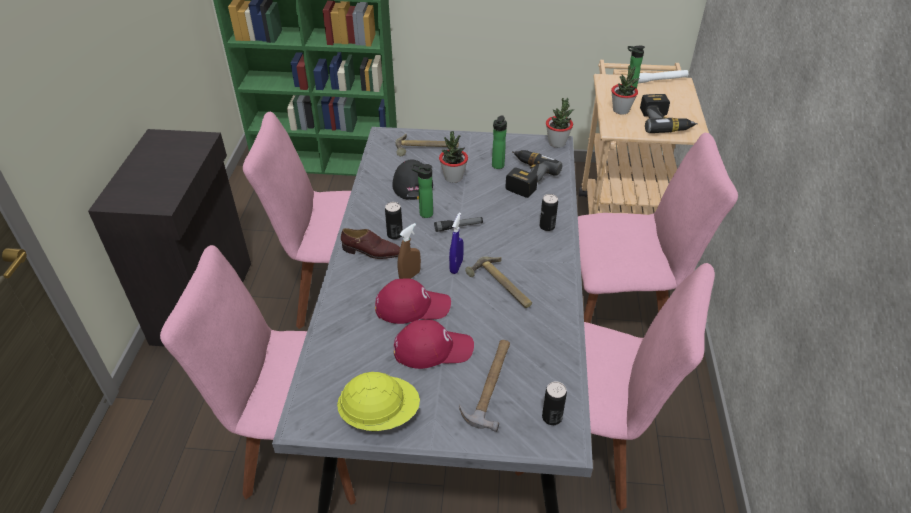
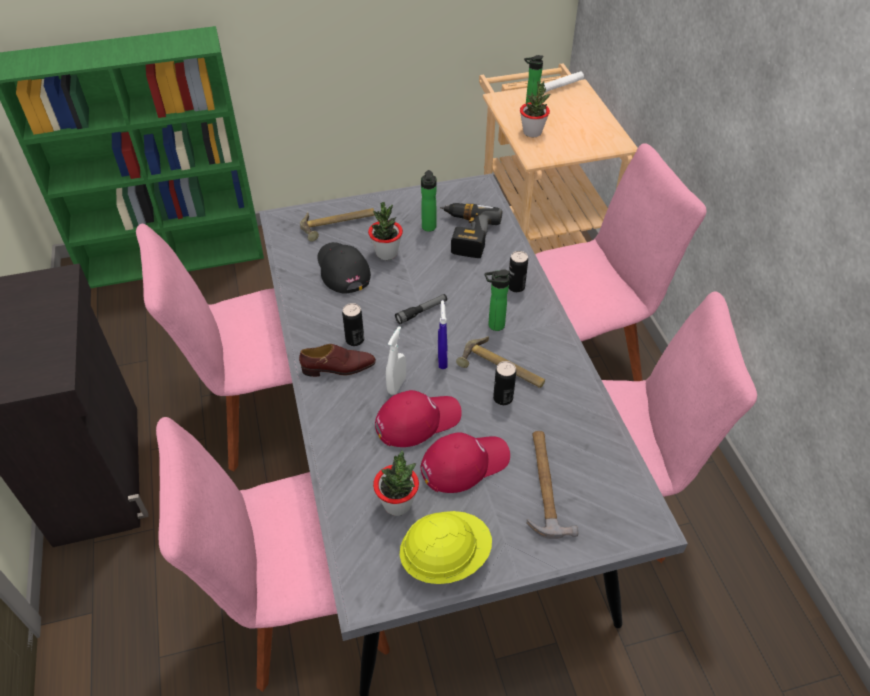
camera: 20 degrees left, 5 degrees up
(410, 276) = (396, 385): brown spray bottle -> white spray bottle
(424, 213) = (375, 305): bottle -> bottle (493, 325)
(552, 417) = (623, 501): can -> can (503, 398)
(557, 143) = (480, 185): potted plant -> potted plant (397, 504)
(664, 122) = (583, 137): power drill -> none

